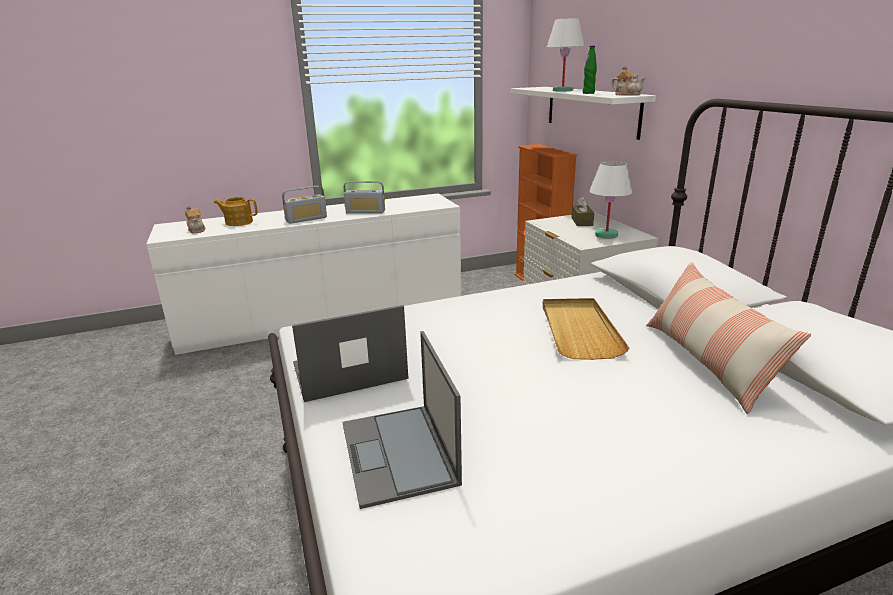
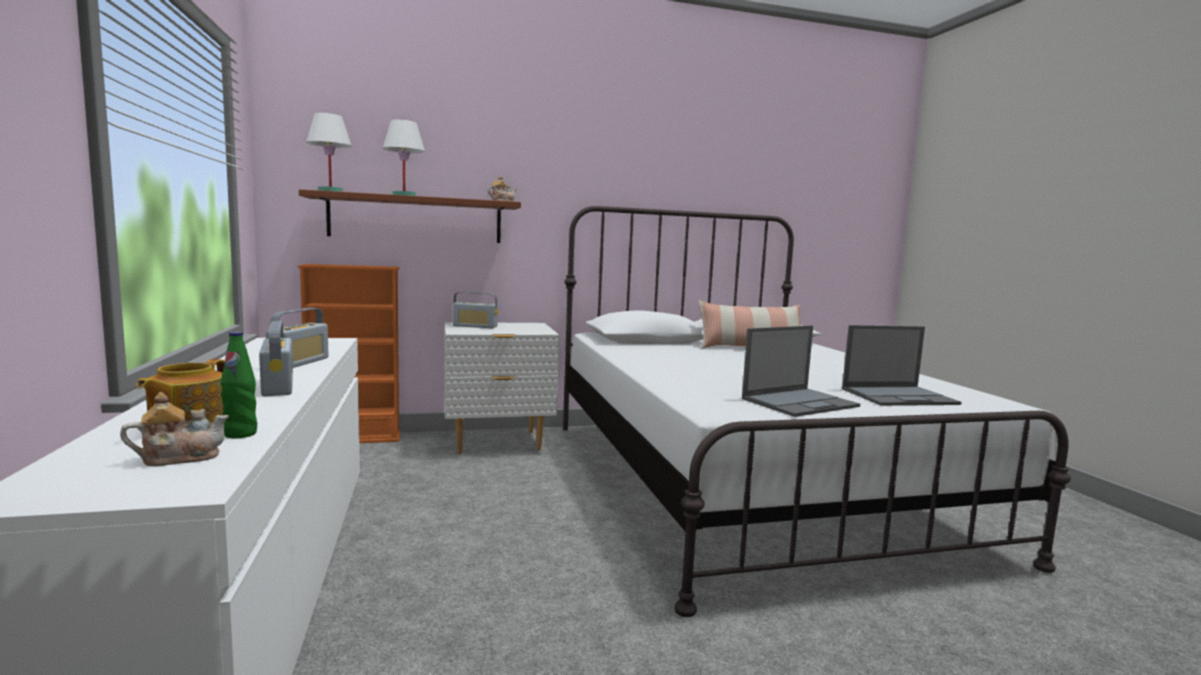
camera: 85 degrees left, 15 degrees down
(348, 372) = (800, 402): laptop -> laptop turned 105 degrees counterclockwise
(578, 330) = (710, 357): beige tray -> none
(582, 221) = (475, 326): brown tissue box -> radio
(588, 93) = (461, 198): green bottle -> green bottle (240, 434)
(591, 110) = (416, 219): white shelf -> brown shelf
(605, 235) = (524, 327): white table lamp -> white table lamp (329, 191)

